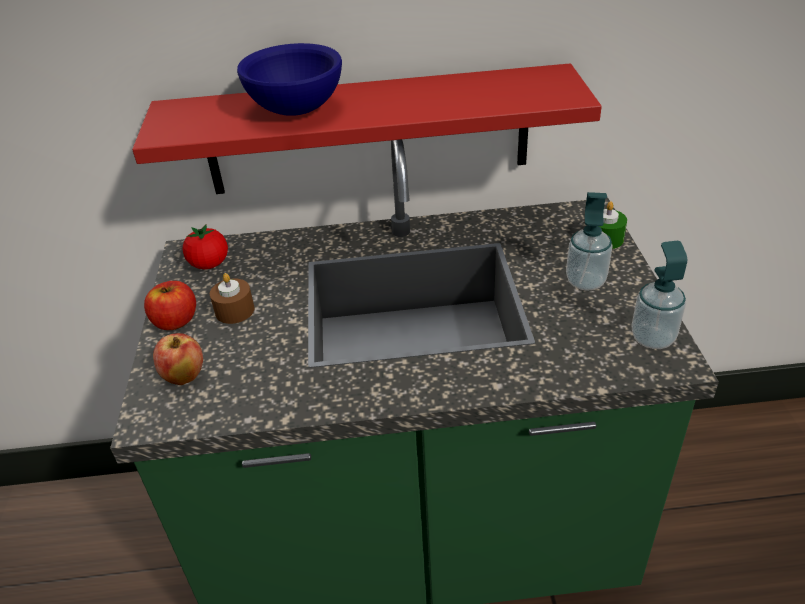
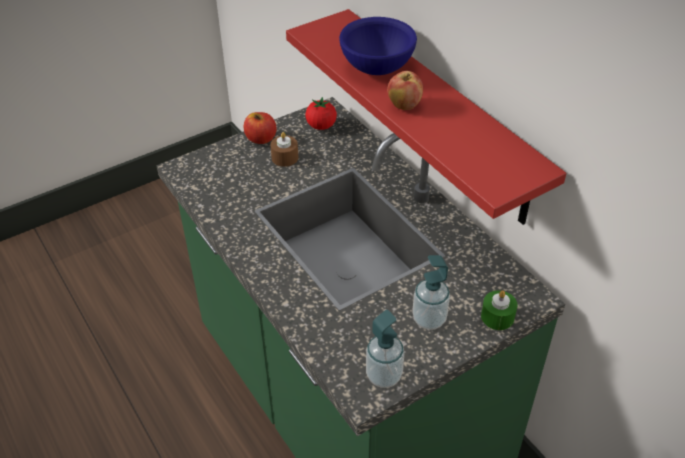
camera: 60 degrees right, 5 degrees up
(184, 377) = (218, 165): apple -> apple (404, 105)

